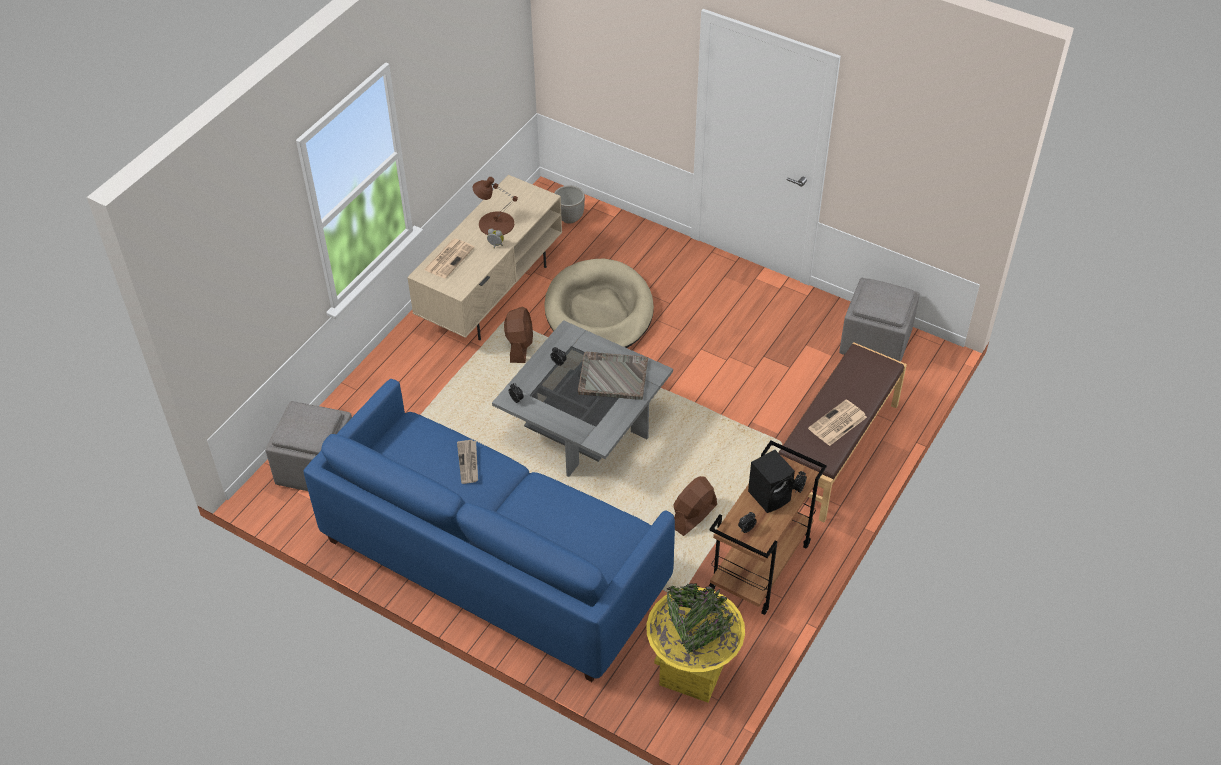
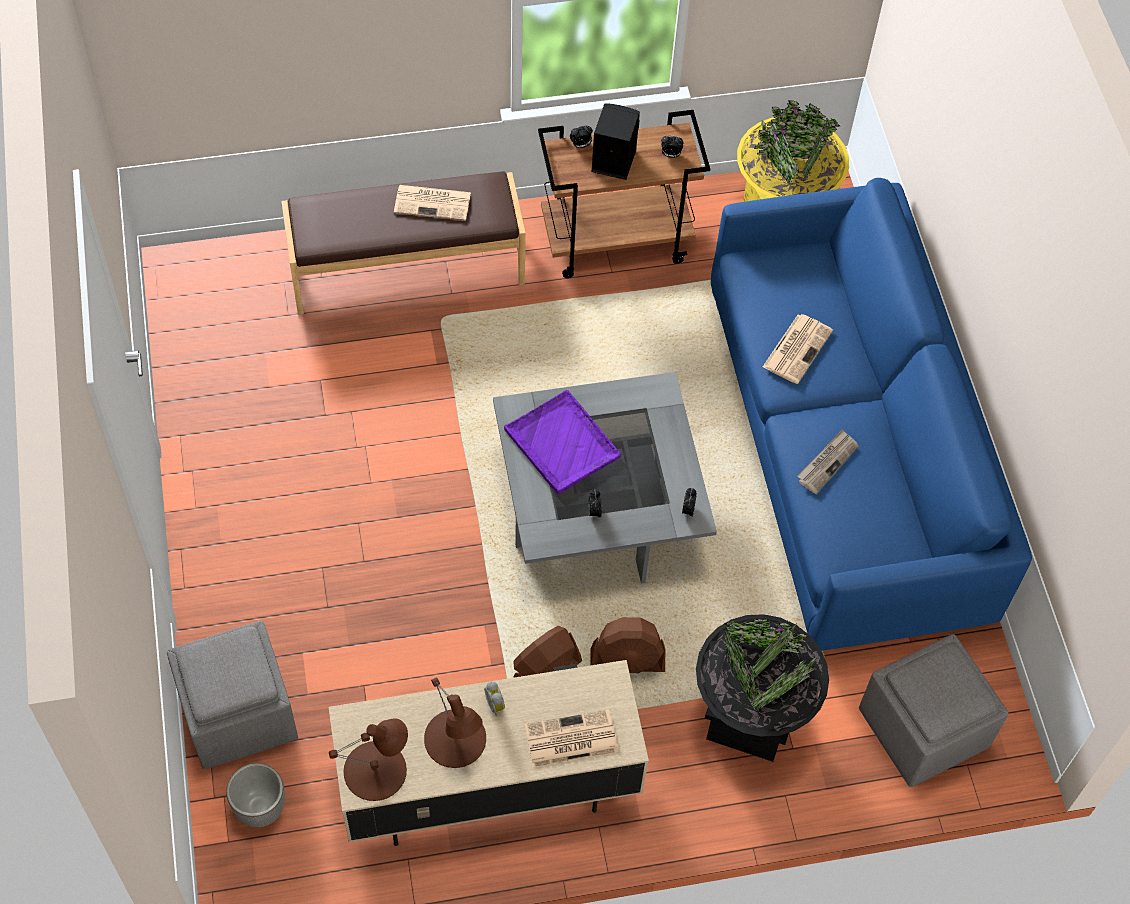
camera: 135 degrees left, 10 degrees up
(406, 404) = (750, 720): none -> black planter
(512, 193) = (376, 771): none -> brown table lamp
(552, 507) = (797, 348): none -> newspaper
(599, 311) = (406, 633): beige dog bed -> none
(612, 377) = (562, 444): grey tray -> purple tray
(693, 516) = (613, 330): brown fan -> brown fan (627, 661)
(876, 343) = (206, 324): grey ottoman -> grey ottoman (239, 712)

